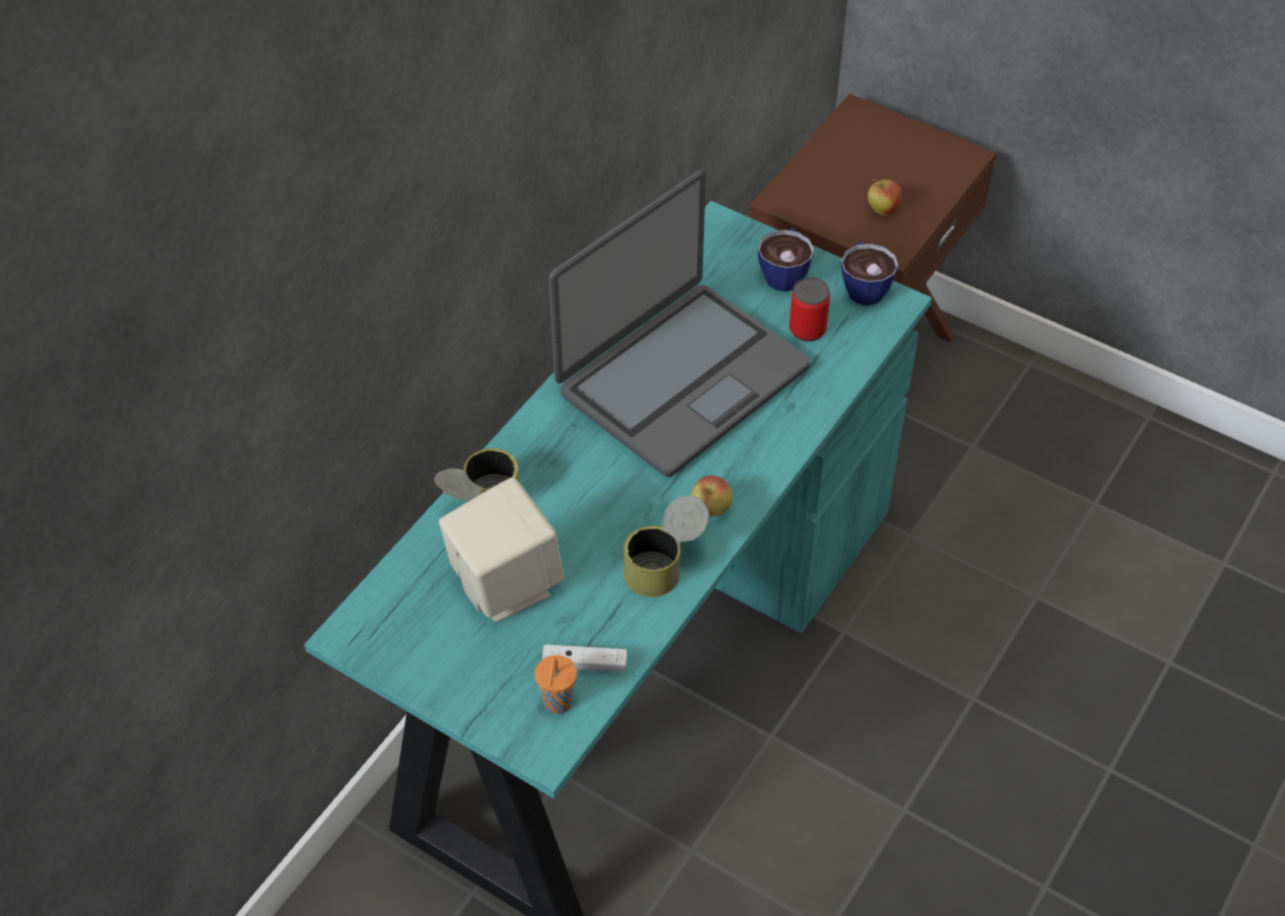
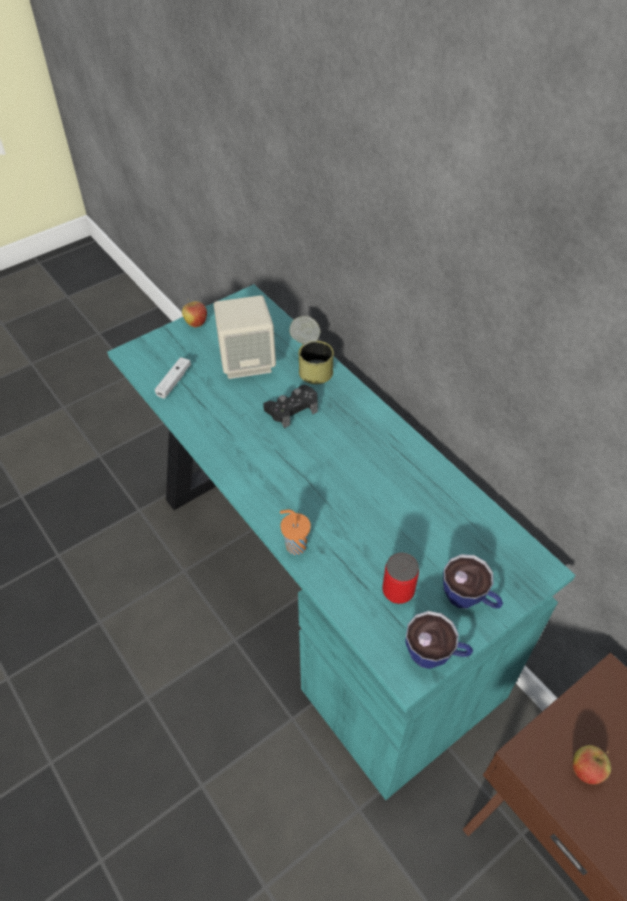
camera: 110 degrees right, 0 degrees up
(557, 704) = (156, 364): orange cup -> orange cup (295, 546)
(580, 500) = (292, 409): none -> black game controller
(665, 565) = (220, 436): can -> none
(681, 378) = (375, 491): laptop -> none
(710, 510) = (250, 471): apple -> apple (196, 323)

